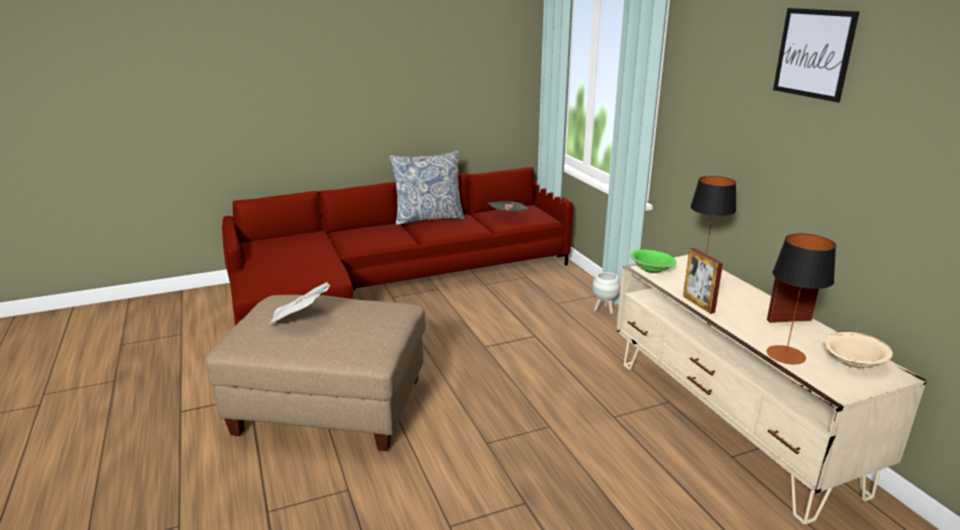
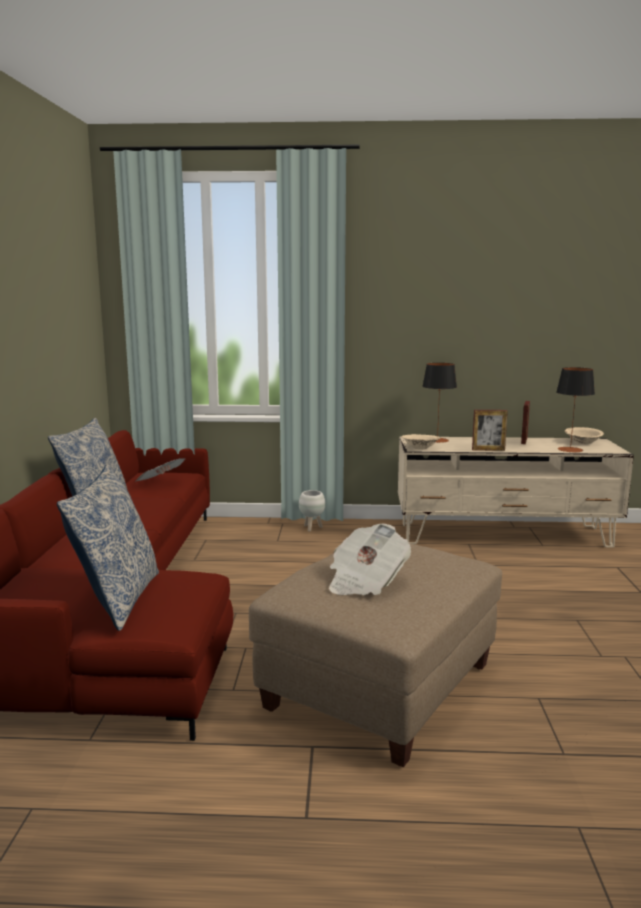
camera: 65 degrees left, 10 degrees down
(279, 263) = (117, 599): none -> pillow
(651, 270) = (420, 448): green bowl -> beige bowl
(814, 53) = (483, 264): picture -> none

